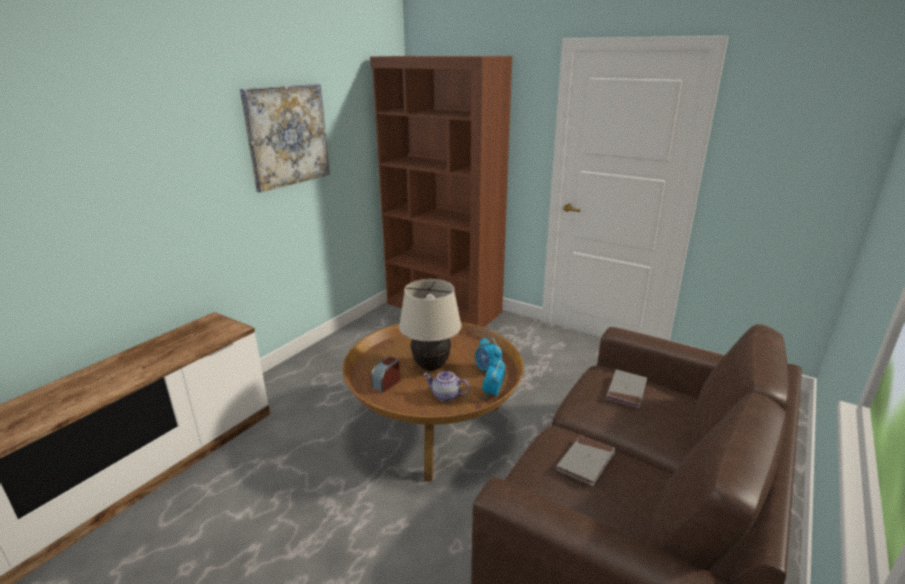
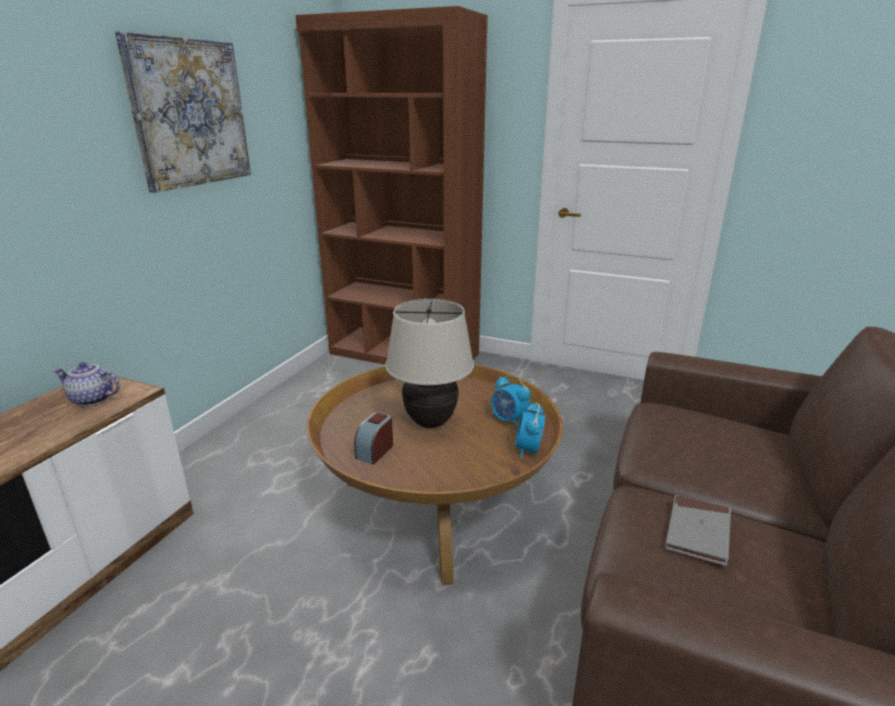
camera: 10 degrees left, 0 degrees up
(445, 396) = (465, 460): teapot -> teapot (91, 400)
(626, 390) = (701, 430): grey book -> none

